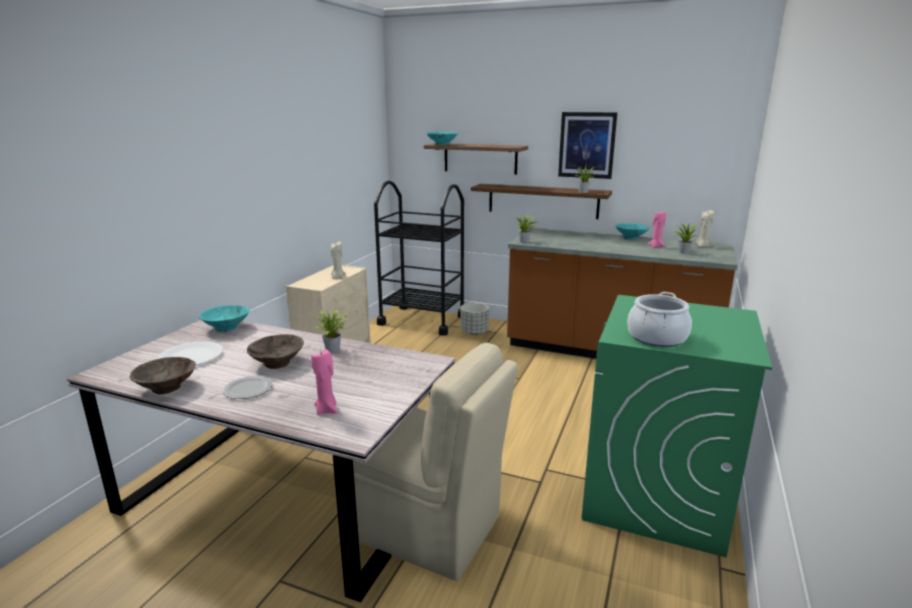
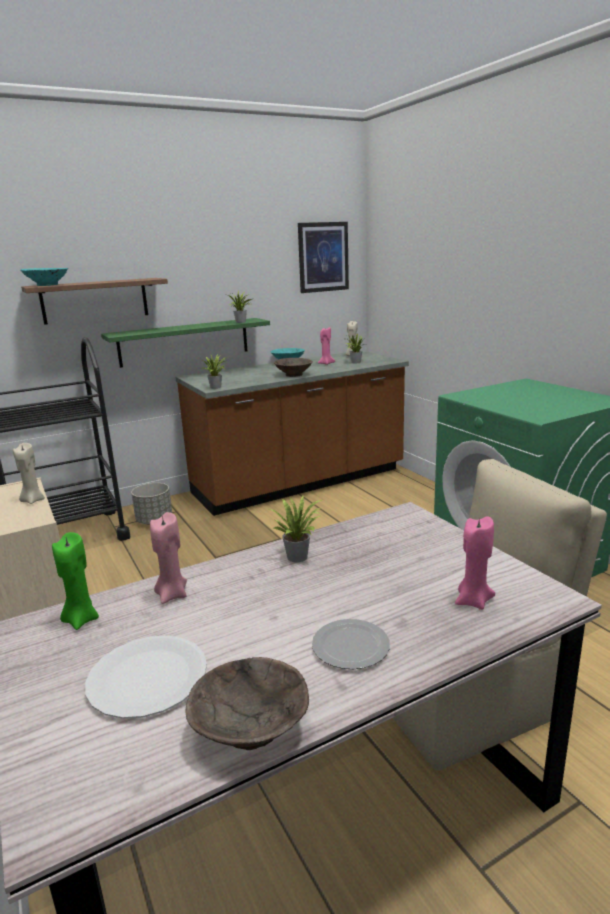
camera: 50 degrees left, 0 degrees up
(227, 328) = (81, 619): turquoise bowl -> green candle
(263, 336) = (172, 595): none -> pink candle
(277, 363) = (287, 604): brown bowl -> brown bowl (293, 375)
(542, 201) = (184, 342): brown shelf -> green shelf
(587, 145) = (223, 271): picture -> picture (323, 257)
(657, 337) = (552, 409): cooking pot -> none

